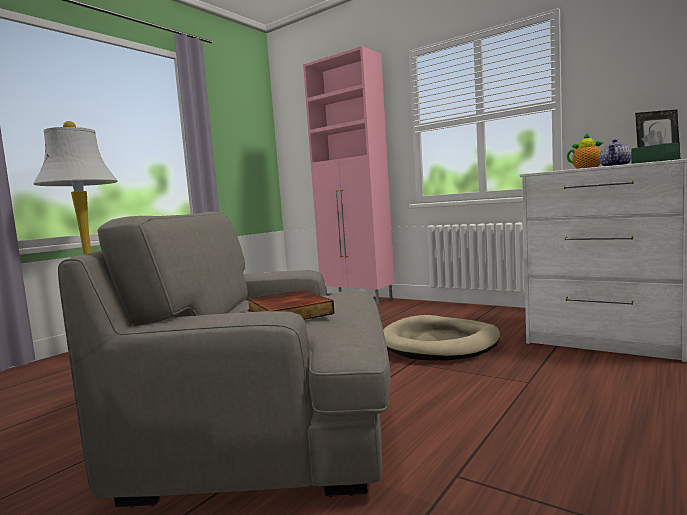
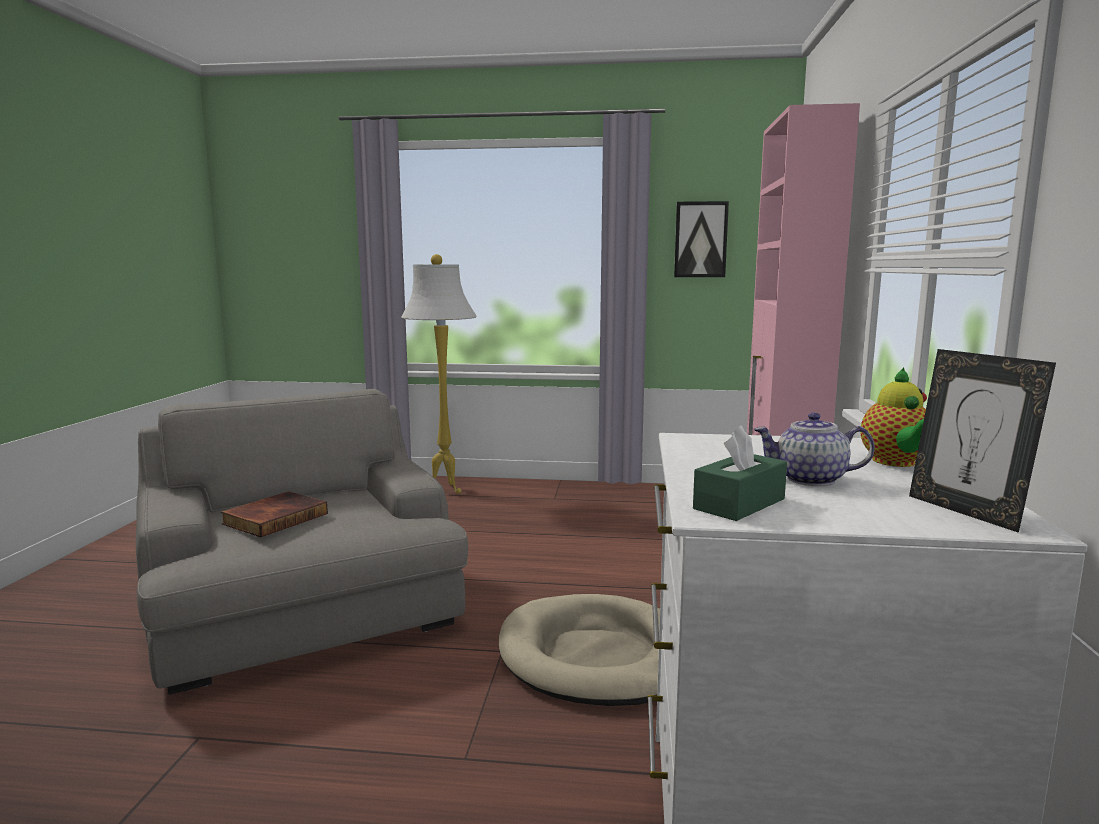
camera: 60 degrees right, 5 degrees up
(233, 134) = (700, 239): none -> picture

